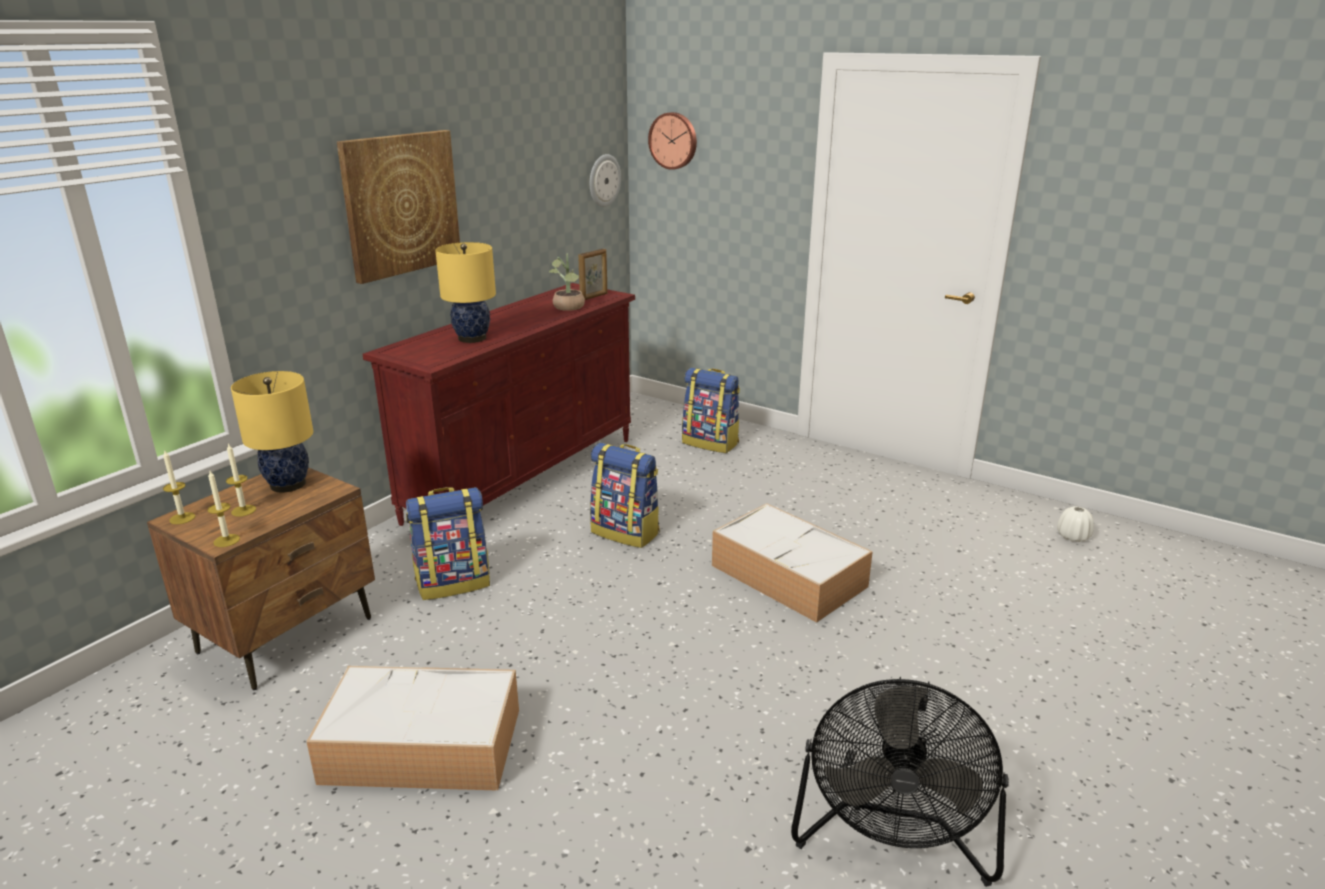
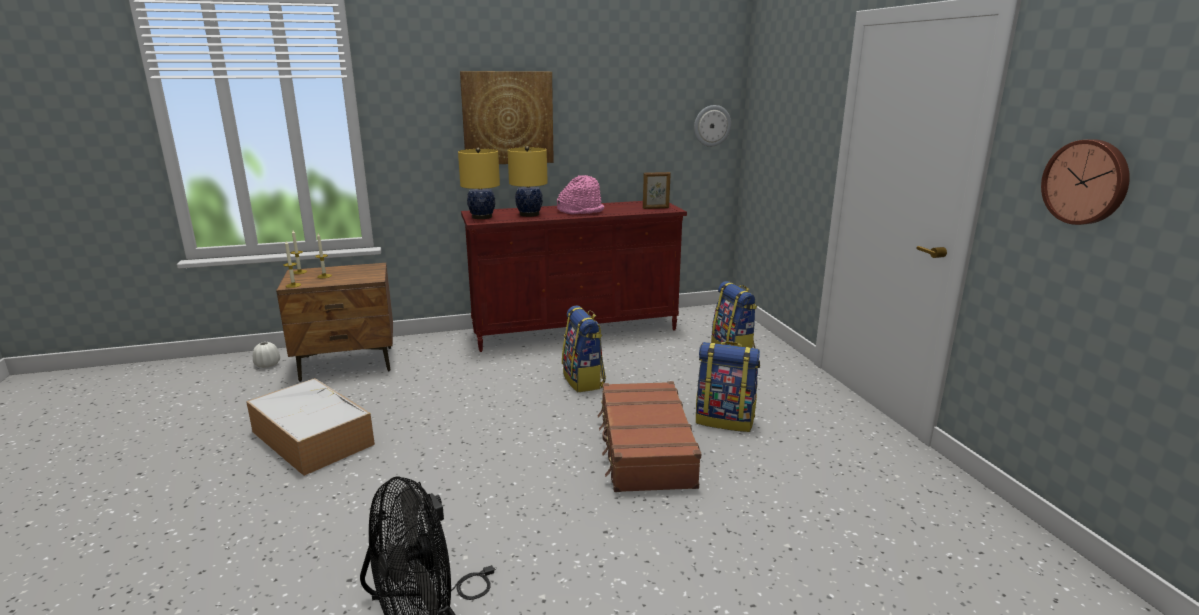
camera: 40 degrees right, 5 degrees down
(287, 484) = (362, 271): yellow table lamp -> yellow table lamp (482, 217)
(454, 582) = (451, 370): backpack -> backpack (725, 420)
(522, 319) = (581, 211): none -> pink hat
(568, 308) = (623, 210): potted plant -> none
(674, 140) = (766, 96): wall clock -> wall clock (1086, 182)
(790, 576) = (644, 449): storage box -> brown suitcase
(1072, 536) = (965, 532): white vase -> white vase (267, 365)

